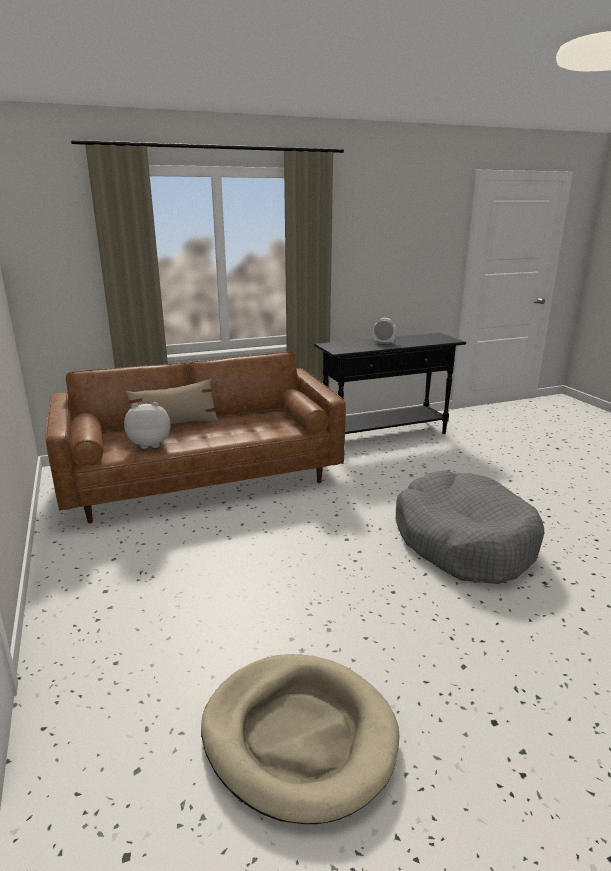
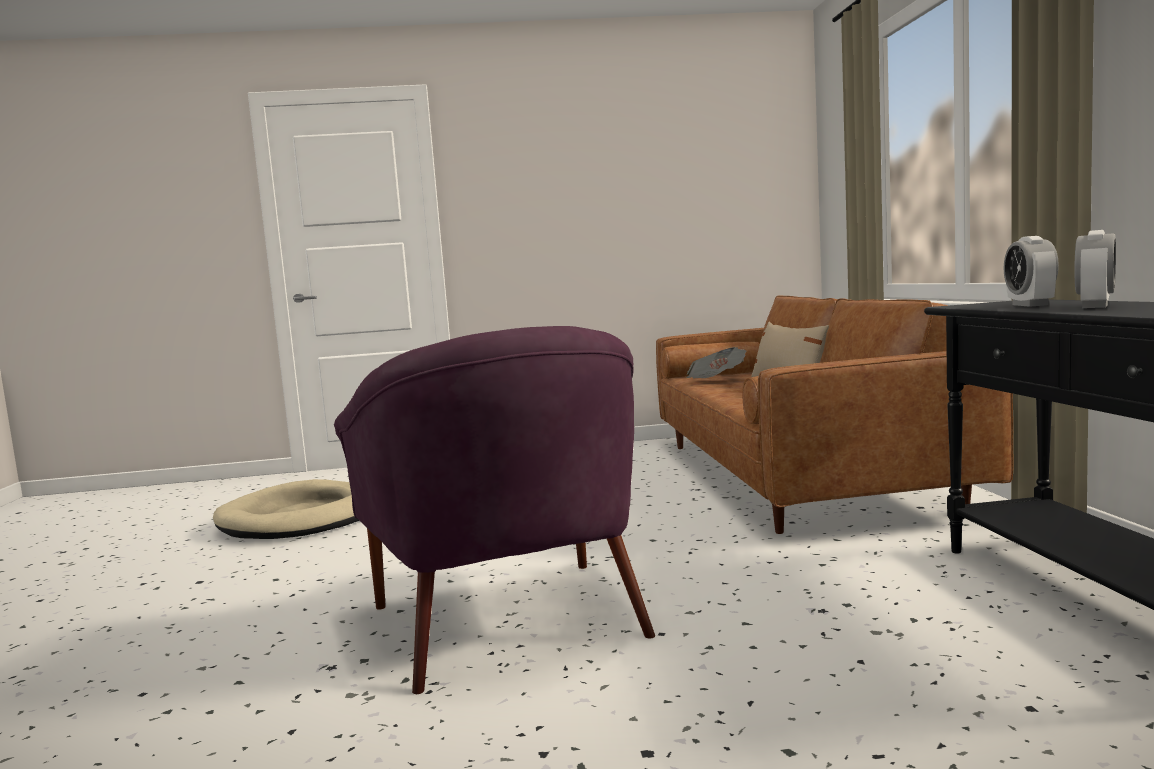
camera: 105 degrees right, 15 degrees down
(150, 444) = (716, 381): plush toy -> newspaper
(360, 346) = (1030, 305): none -> alarm clock
(463, 541) = (510, 621): grey dog bed -> purple armchair

